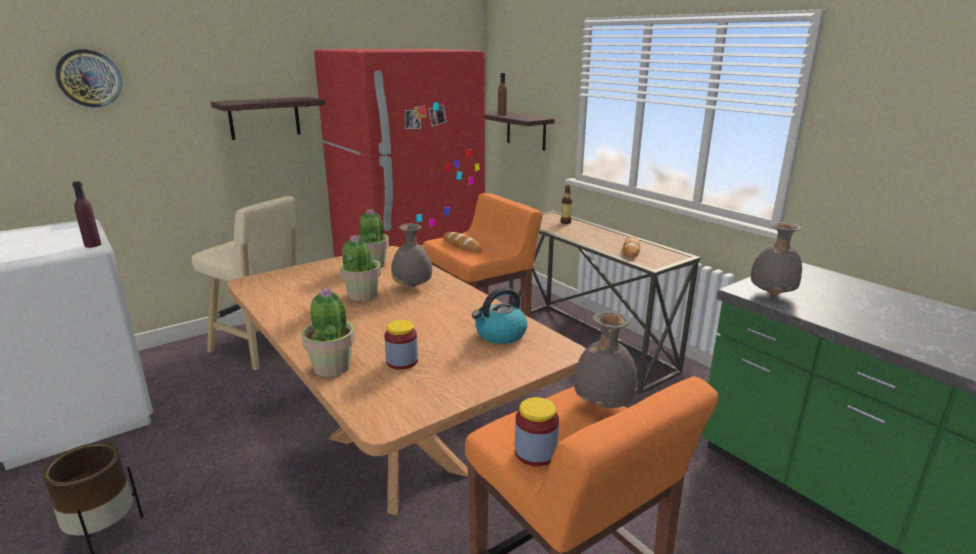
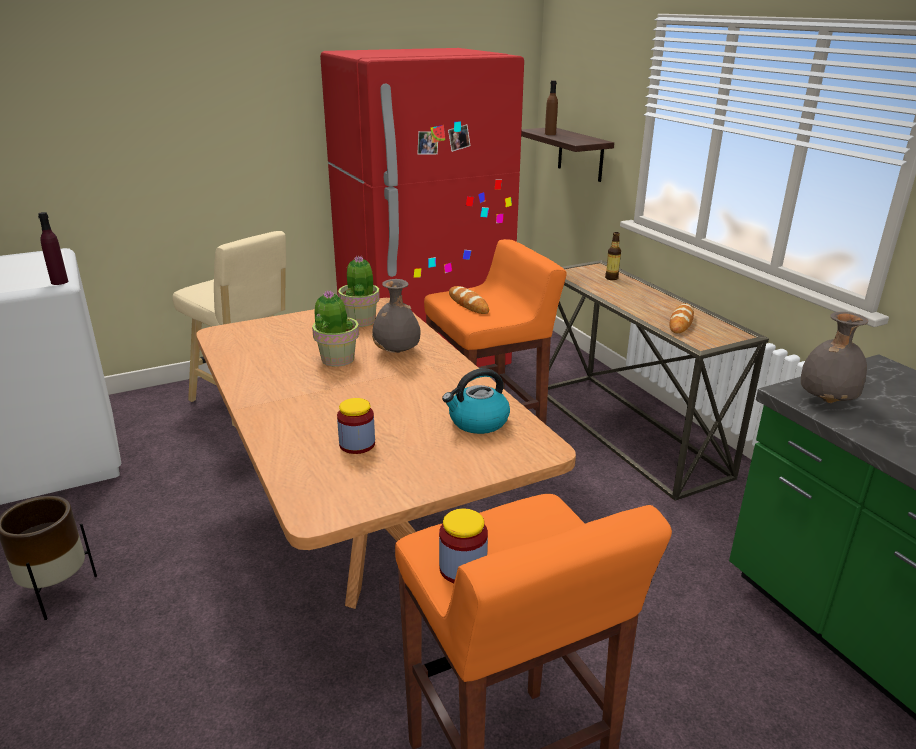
camera: 10 degrees right, 5 degrees up
(89, 78) = (67, 88): wall clock -> none
(264, 118) = (260, 134): shelf -> none
(332, 366) = (280, 443): potted plant -> none
(602, 403) = (560, 520): grey vase -> none

